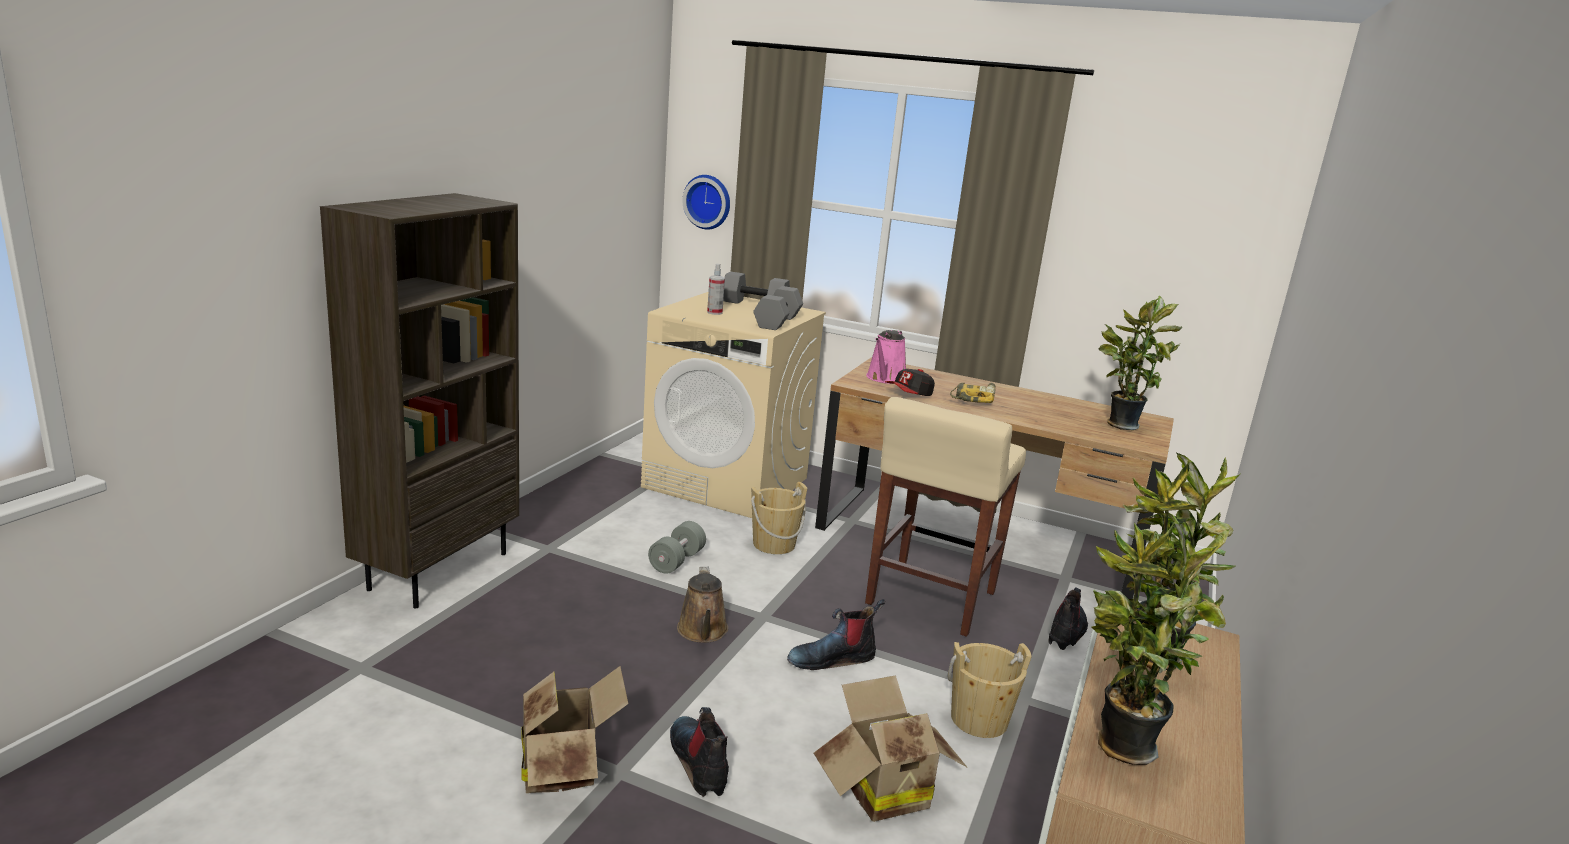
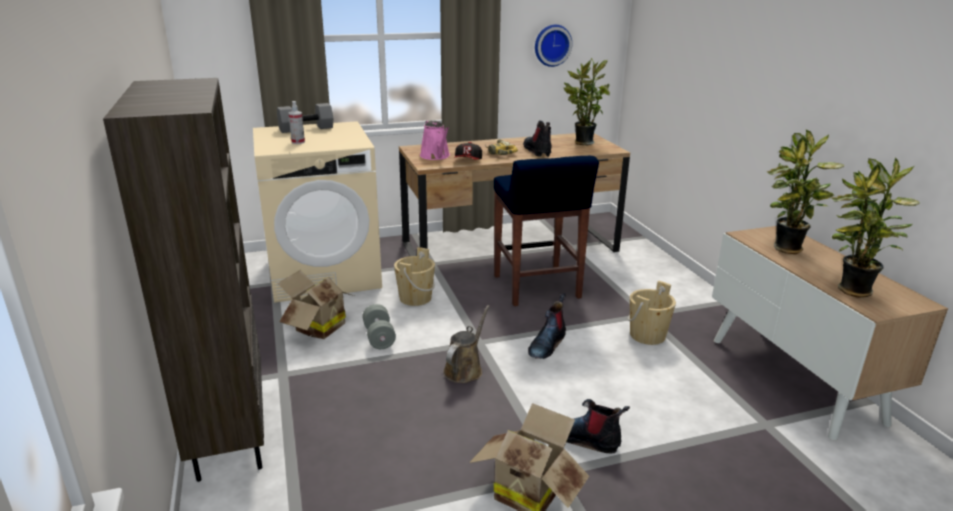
camera: 40 degrees left, 5 degrees up
(703, 632) = (465, 369): brown watering can -> brown watering can turned 105 degrees counterclockwise
(708, 201) = (219, 53): wall clock -> wall clock (552, 45)
(776, 321) = (349, 136): grey dumbbell -> none
(880, 790) = (668, 394): cardboard box -> cardboard box (316, 328)
(929, 599) = (536, 288): beige stool -> blue stool
(1067, 632) = (612, 273): boot -> boot (538, 151)

